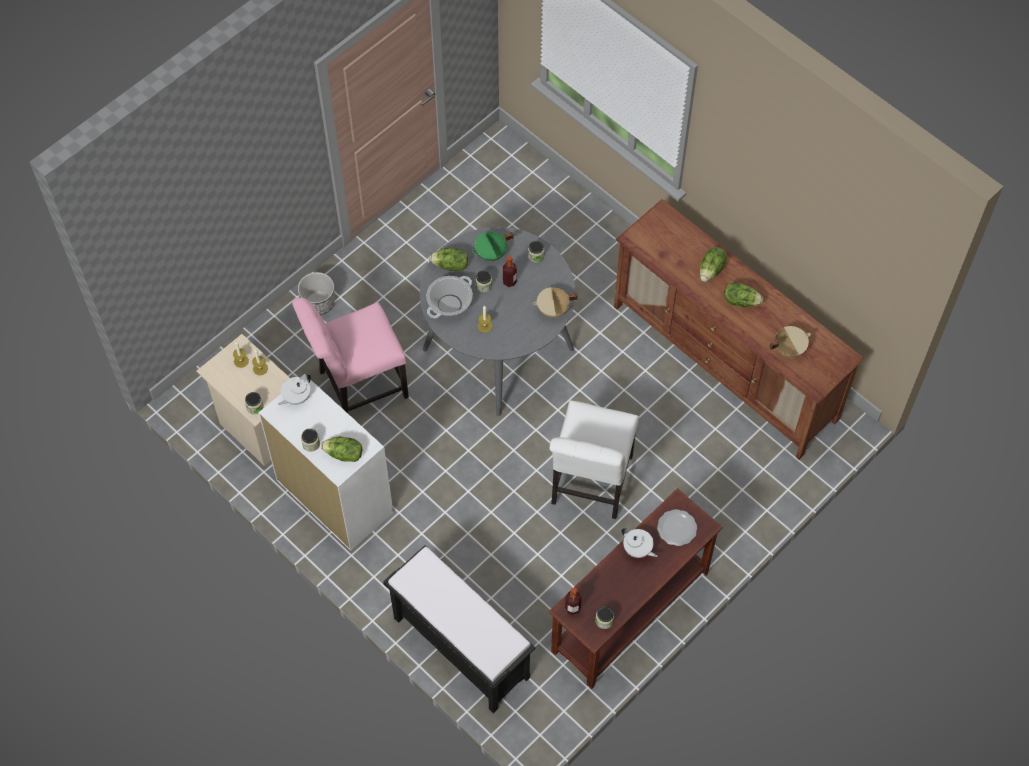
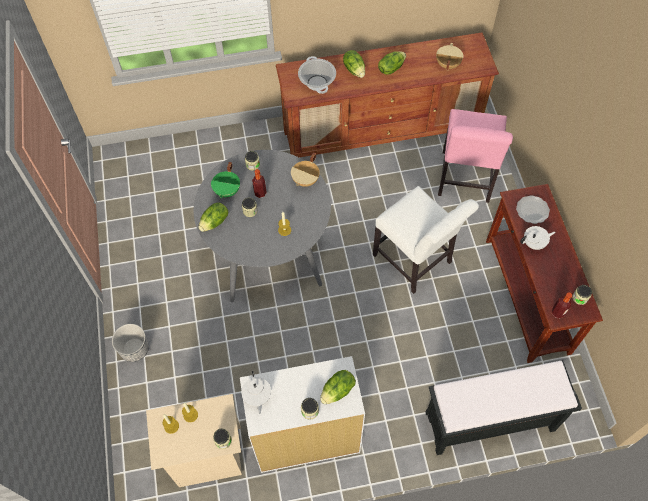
camera: 55 degrees left, 0 degrees up
(357, 386) = (225, 364): pink chair -> pink chair (464, 180)
(449, 304) = (247, 242): cooking pot -> cooking pot (317, 83)

